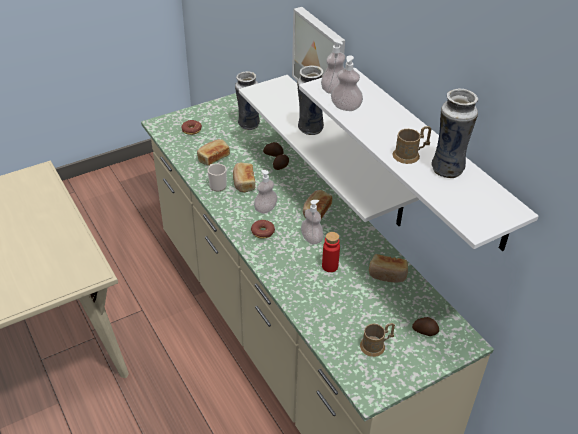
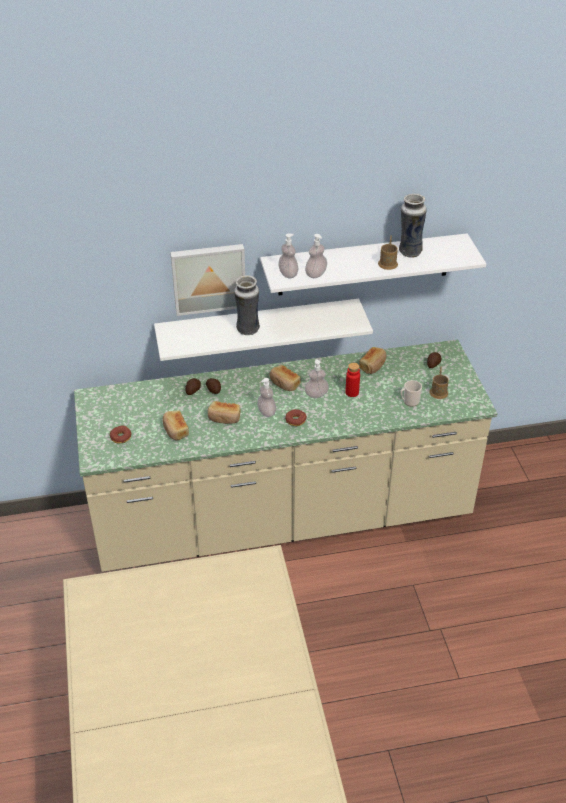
camera: 70 degrees left, 0 degrees up
(216, 185) = (218, 436): mug -> mug (409, 401)
(248, 124) = (136, 396): vase -> none

